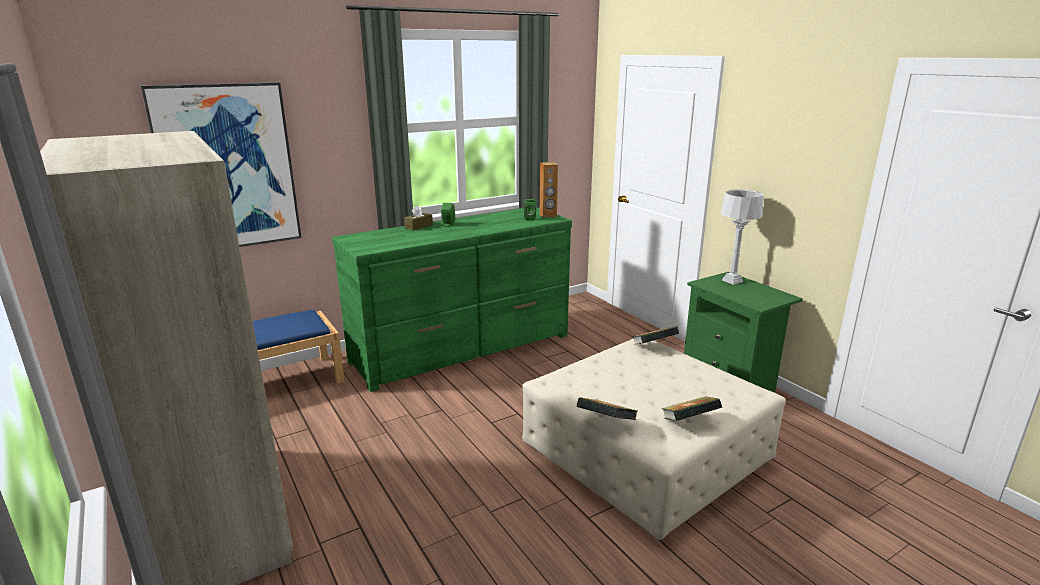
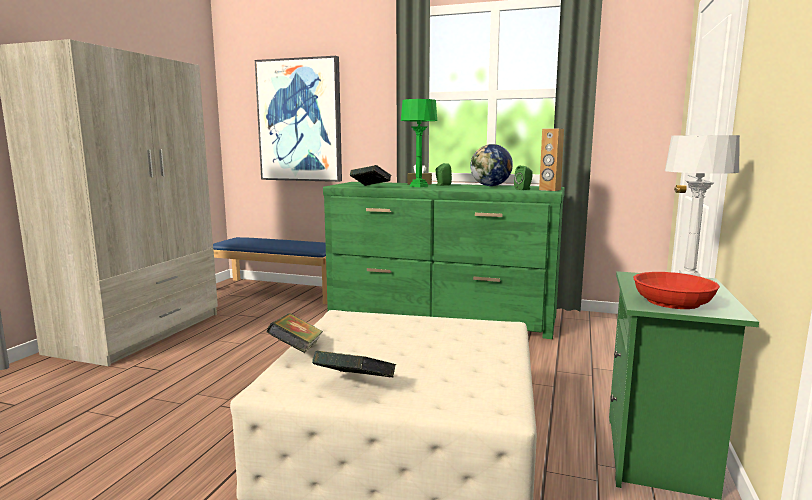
camera: 50 degrees right, 10 degrees down
(440, 233) = (418, 186): none -> green table lamp
(487, 217) = (490, 186): none -> globe
(654, 347) = (504, 332): book -> book (370, 187)
(759, 298) = (672, 301): none -> red bowl

